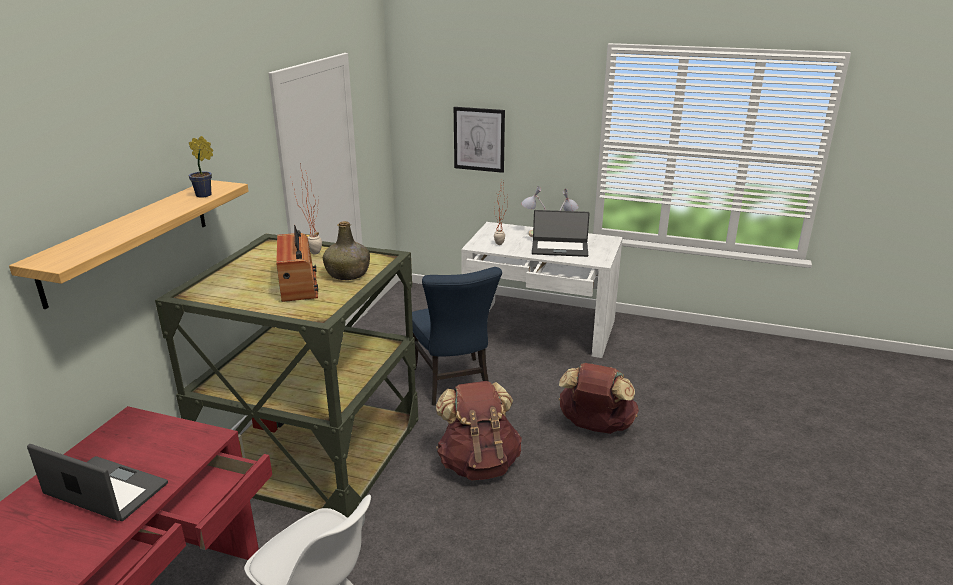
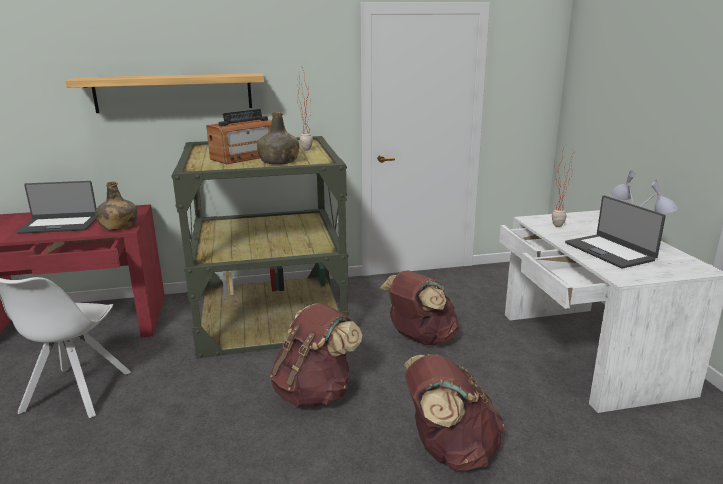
camera: 60 degrees right, 5 degrees down
(105, 491) = (59, 225): laptop -> laptop turned 90 degrees clockwise
(191, 441) = (118, 226): none -> green bottle
(205, 195) = (226, 75): potted plant -> none
(454, 384) = (420, 338): blue chair -> brown backpack
(479, 139) = (622, 112): picture -> none

